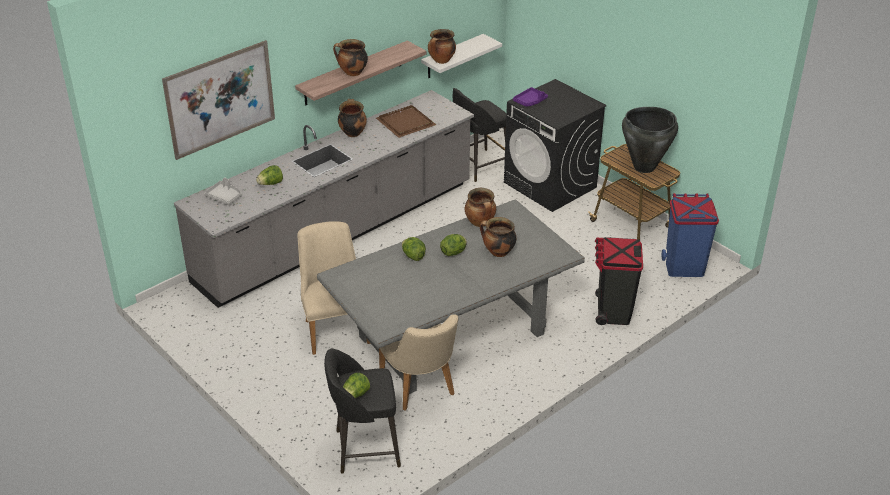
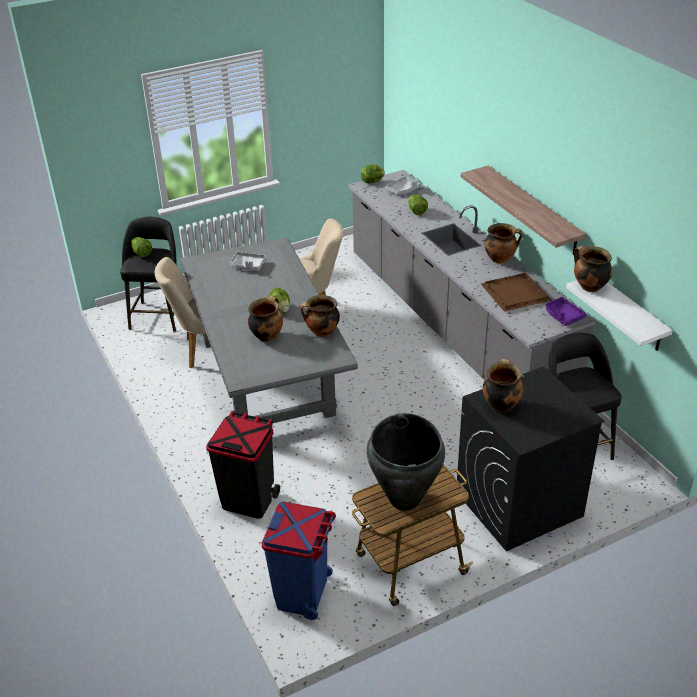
camera: 105 degrees right, 0 degrees up
(220, 99) = (441, 117): picture -> none
(352, 73) = (507, 195): cooking pot -> cooking pot (500, 404)
(381, 289) = (248, 265): none -> grey tray
(413, 256) = (286, 286): lettuce -> lettuce (372, 181)
(530, 101) = (539, 385): purple tray -> purple tray (563, 316)

